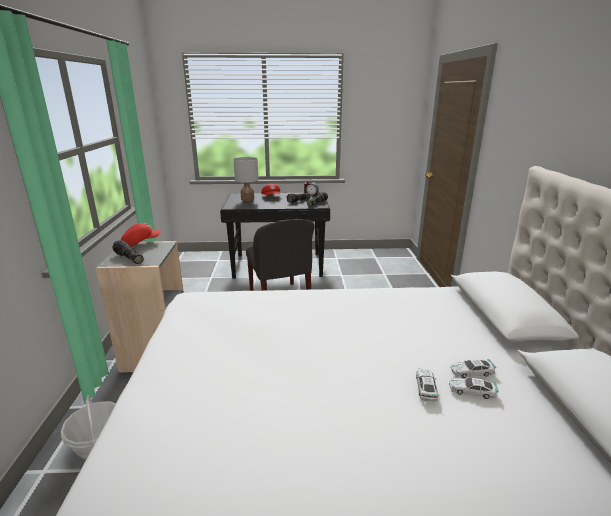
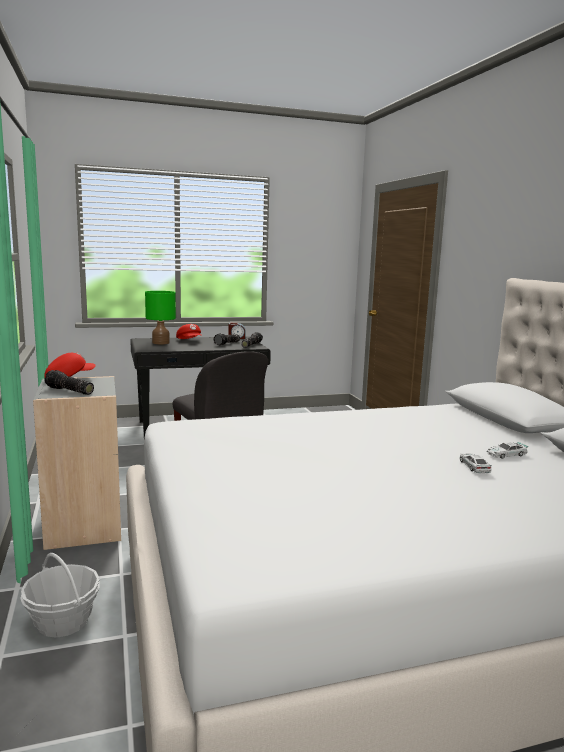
camera: 15 degrees left, 10 degrees down
(247, 199) = (161, 343): grey table lamp -> green table lamp
(472, 391) = (515, 465): toy car -> none

